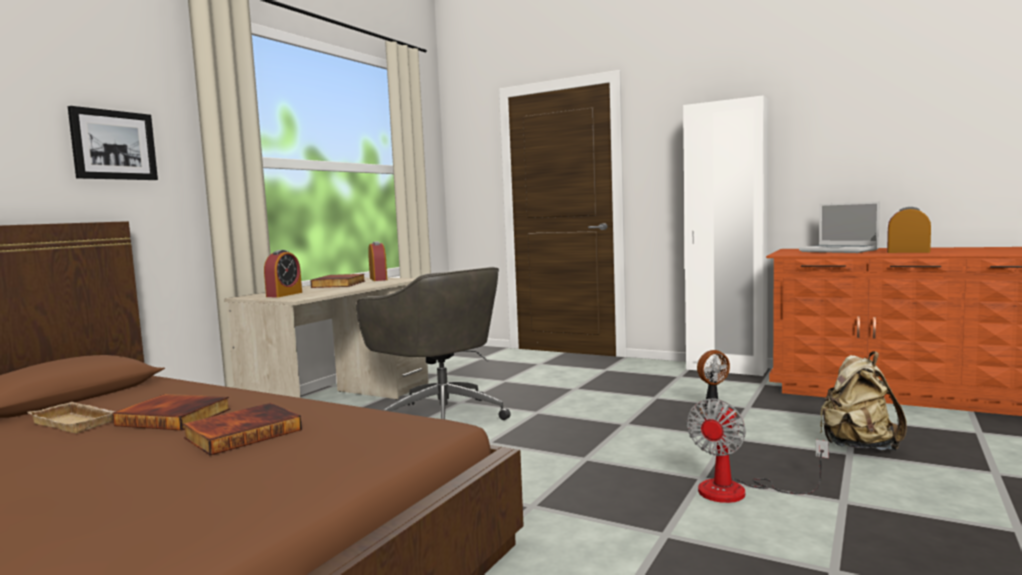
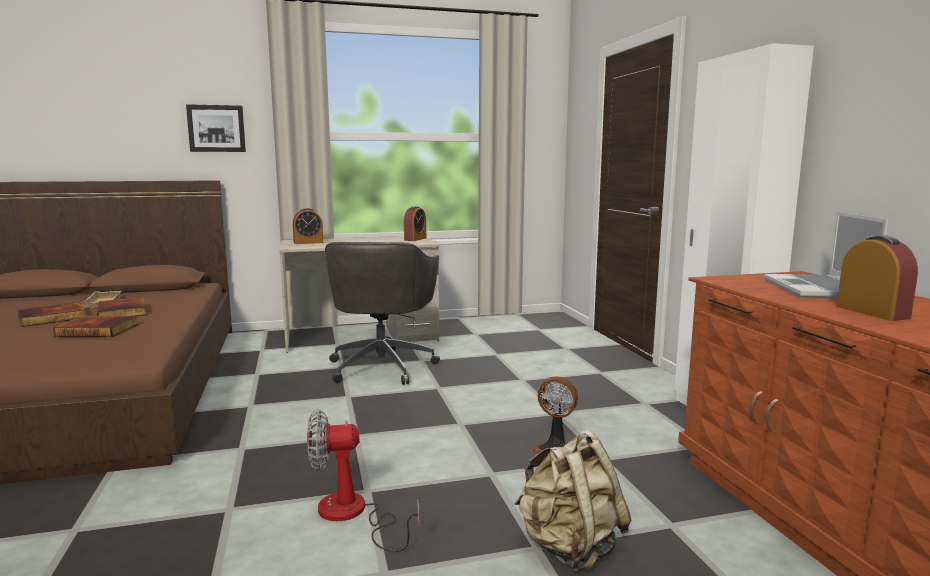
camera: 45 degrees right, 5 degrees up
(340, 284) = (374, 239): book -> book (52, 318)

